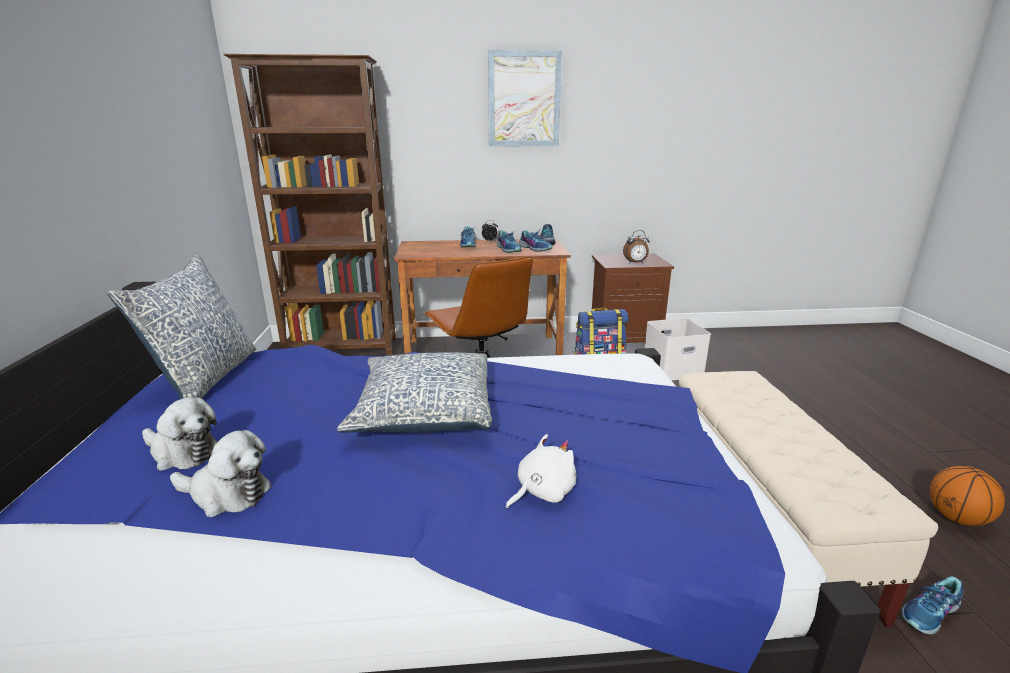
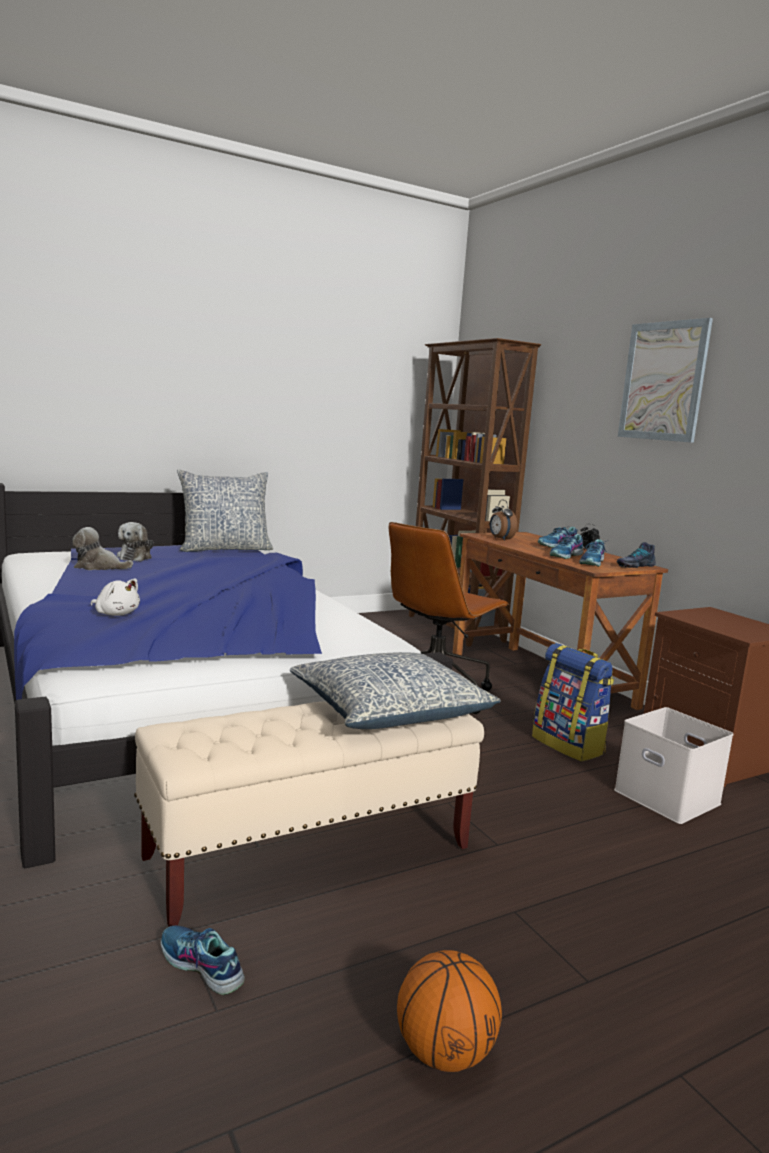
camera: 65 degrees right, 10 degrees down
(227, 494) = (98, 567): plush toy -> plush toy turned 105 degrees clockwise
(424, 410) = (212, 586): pillow -> pillow (390, 711)
(635, 263) = (715, 624): alarm clock -> alarm clock (500, 539)

